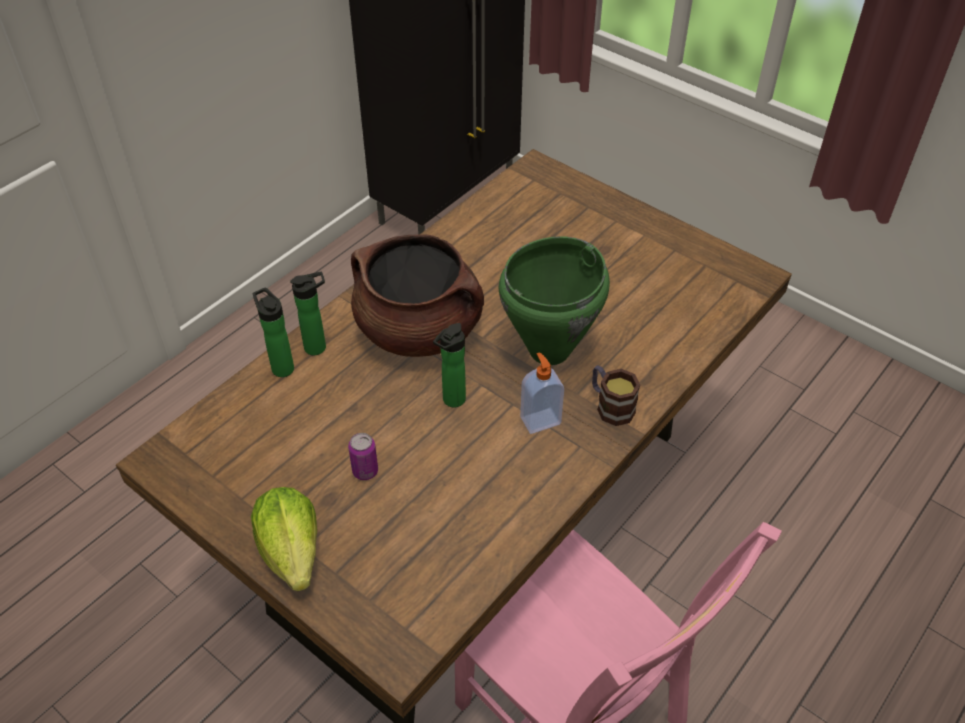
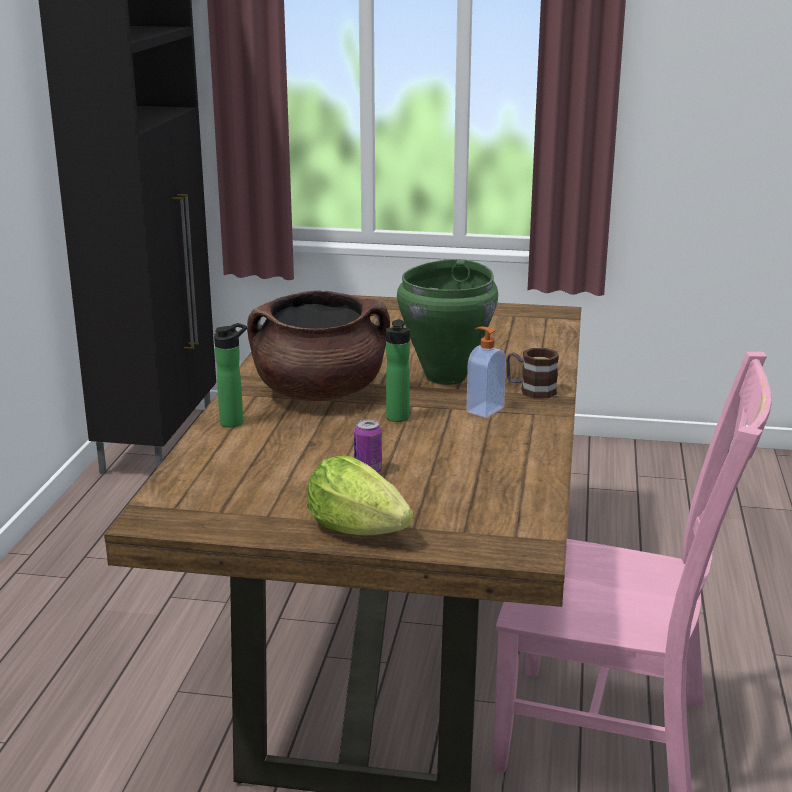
camera: 30 degrees left, 25 degrees down
(281, 367) = (211, 440): bottle -> none

